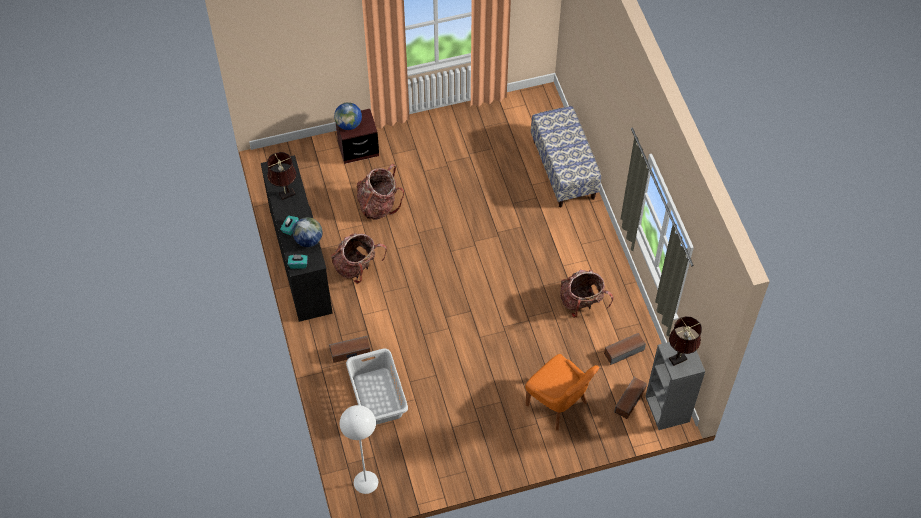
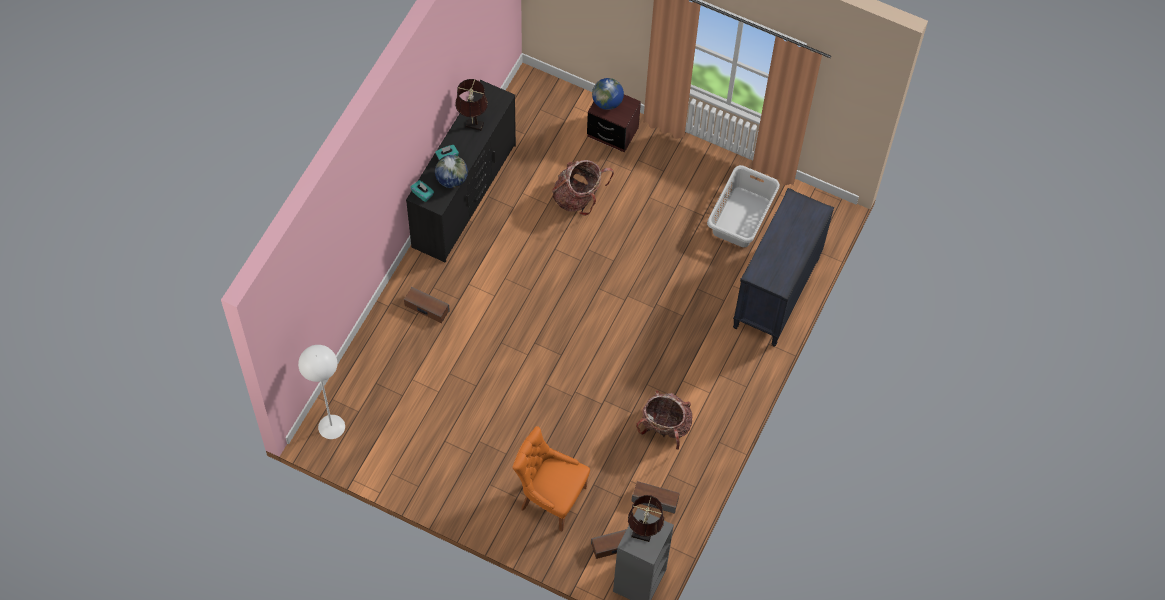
camera: 40 degrees right, 5 degrees up
(357, 267) = (505, 239): backpack -> none
(378, 396) = (412, 364): grey laundry basket -> grey laundry basket (741, 217)
(558, 405) = (550, 497): orange chair -> orange chair turned 120 degrees clockwise
(564, 169) = (776, 294): bench -> black dresser

